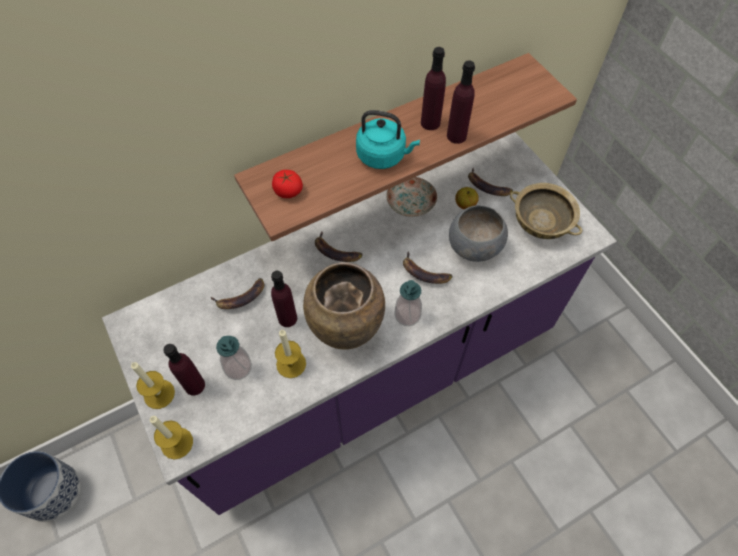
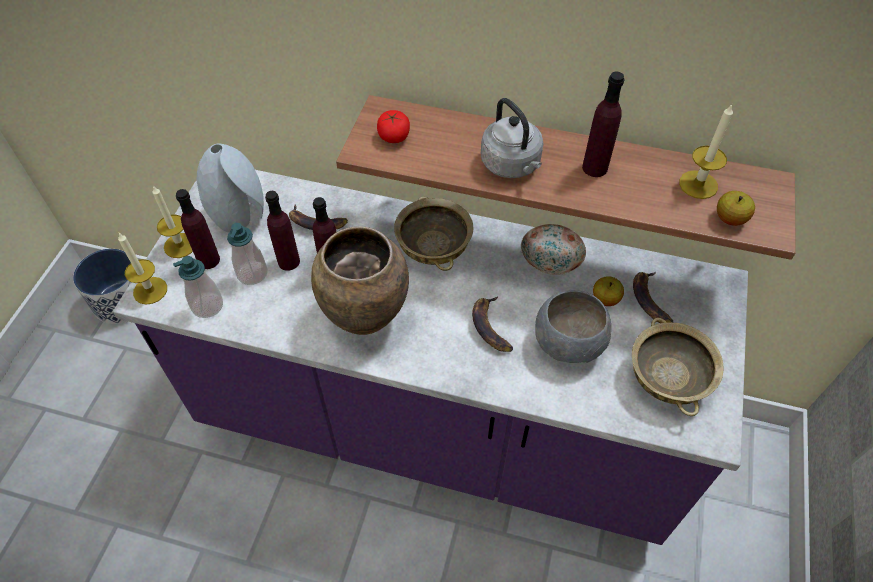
camera: 45 degrees right, 5 degrees down
(180, 337) = (240, 216): none -> grey vase
(291, 364) = (292, 305): candle -> candle (698, 184)
(336, 252) = (433, 247): banana -> beige bowl
(383, 156) = (512, 165): turquoise kettle -> grey kettle
(407, 315) = (431, 349): soap dispenser -> soap dispenser (207, 306)
(456, 136) = (606, 196): purple bottle -> purple bottle (288, 261)
(529, 102) = (730, 219): none -> apple

